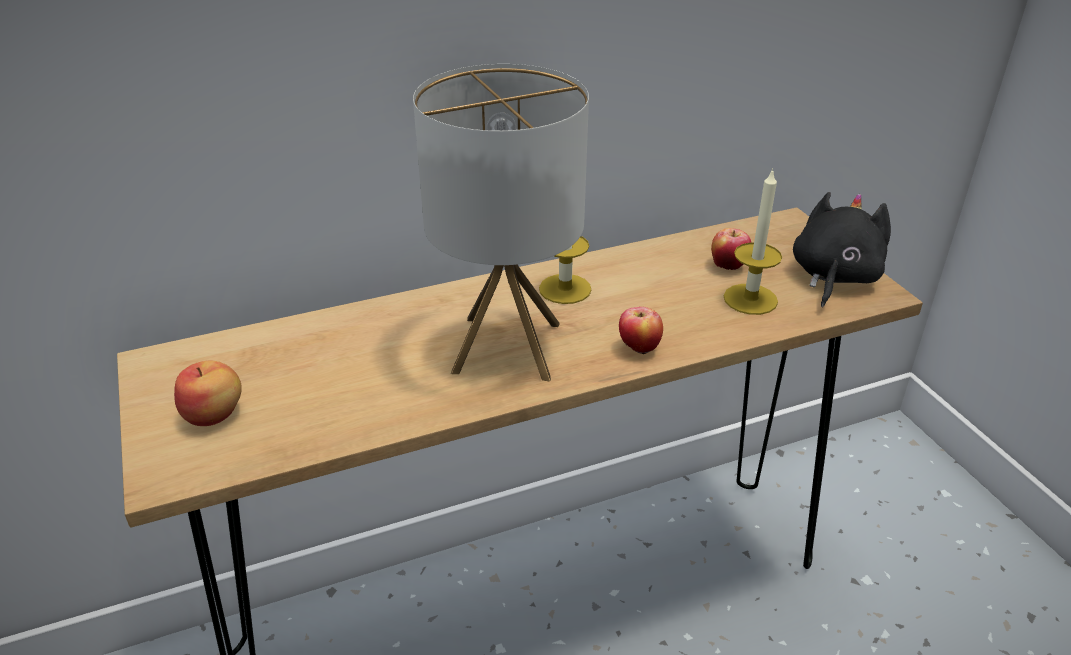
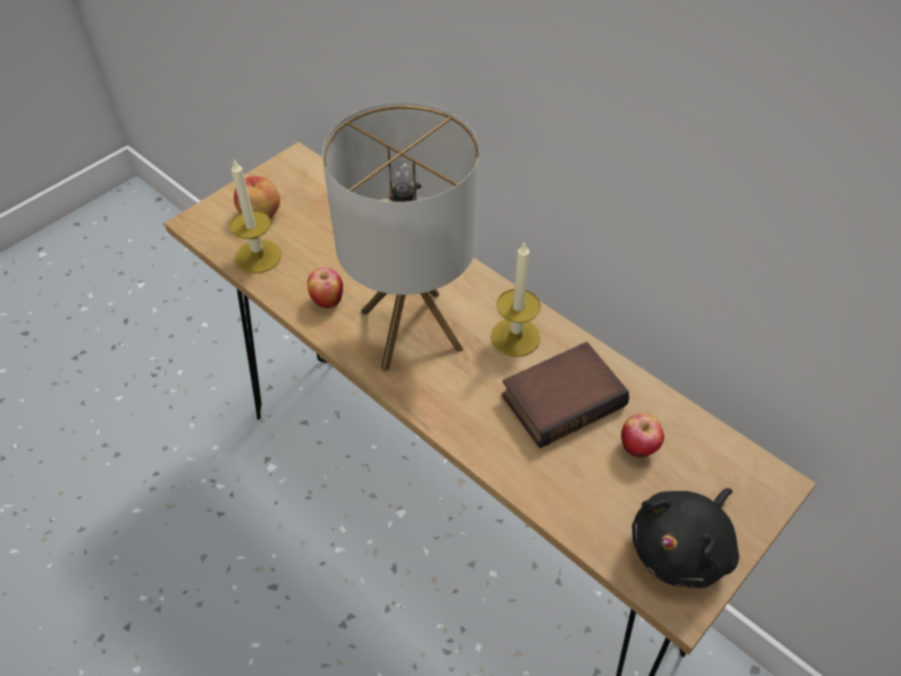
camera: 65 degrees right, 15 degrees up
(638, 348) = (457, 416): apple -> apple (327, 301)
(653, 285) = (562, 398): none -> book
(750, 299) = (589, 481): candle -> candle (258, 256)
(833, 277) = (682, 548): black plush toy -> black plush toy turned 135 degrees clockwise

